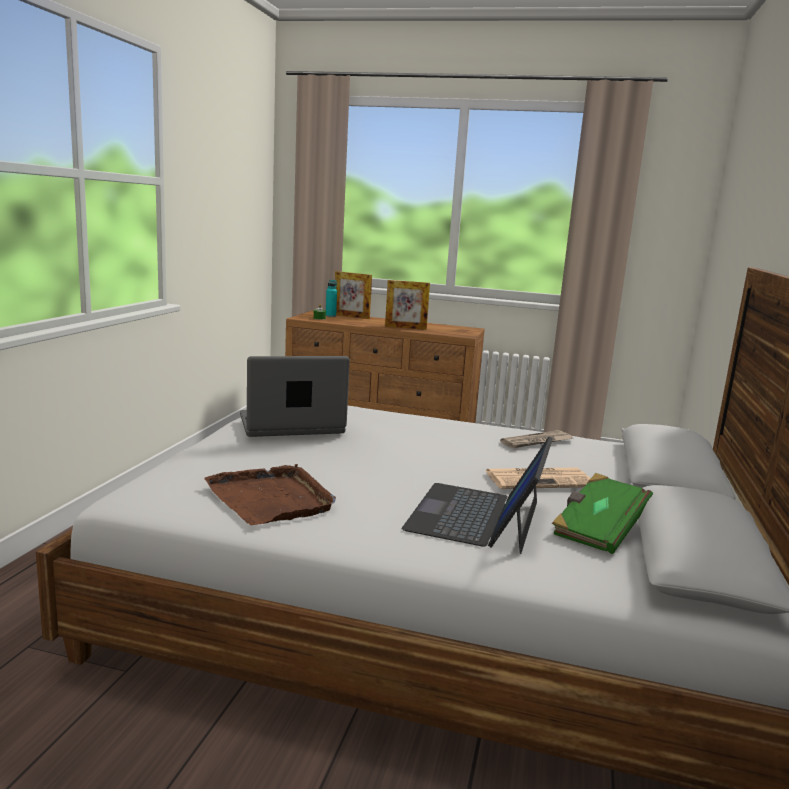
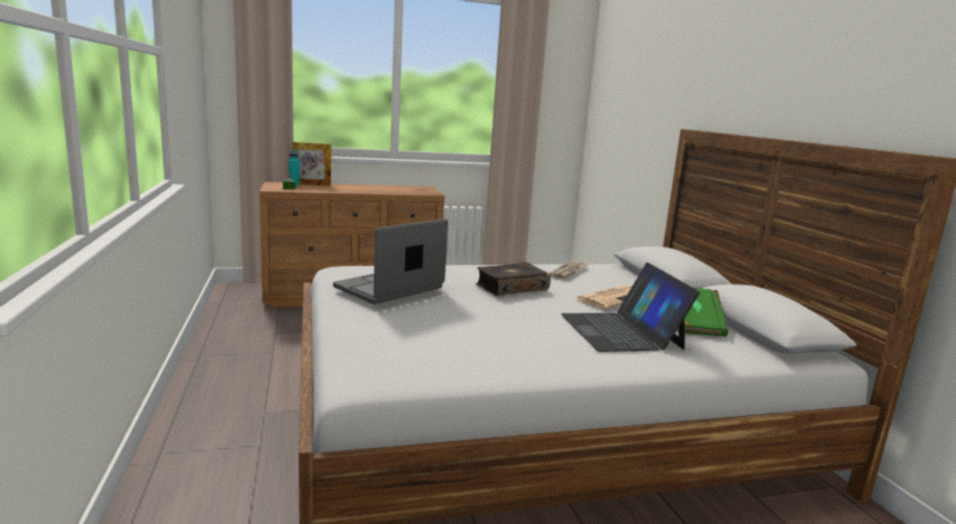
camera: 30 degrees left, 0 degrees up
(271, 498) = (475, 351): brown tray -> none
(405, 328) = (376, 191): picture frame -> none
(426, 446) = (511, 287): none -> book

